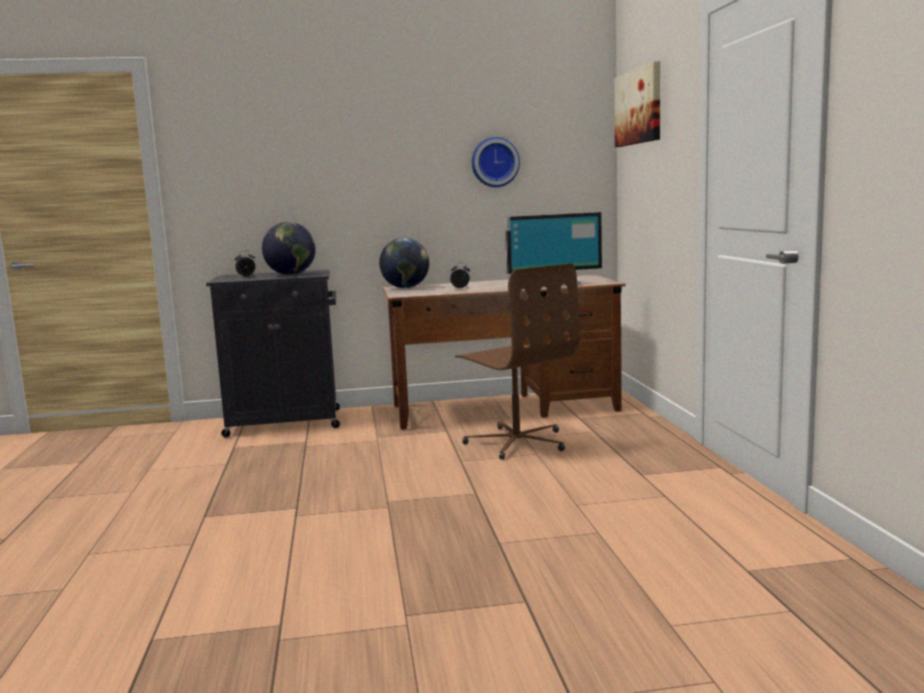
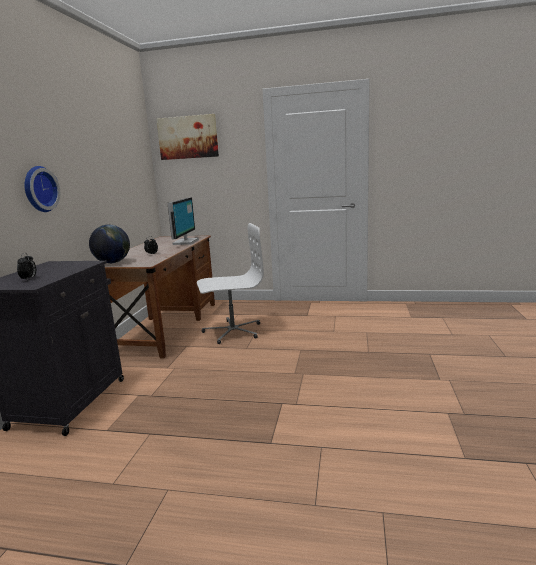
camera: 70 degrees left, 5 degrees up
(290, 275) = (61, 268): globe -> none
(494, 162) = (114, 167): wall clock -> wall clock (38, 189)
(517, 442) = (232, 331): brown office chair -> white office chair

